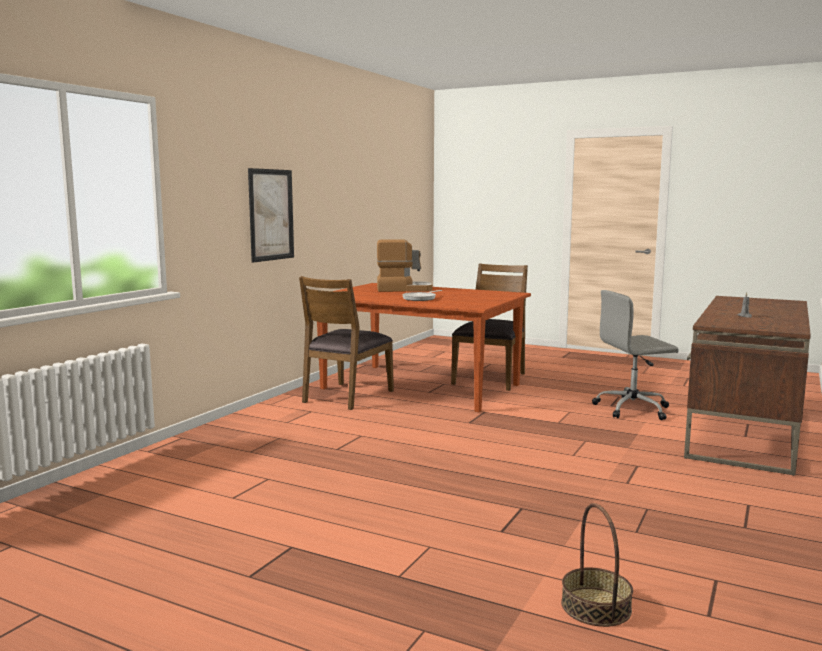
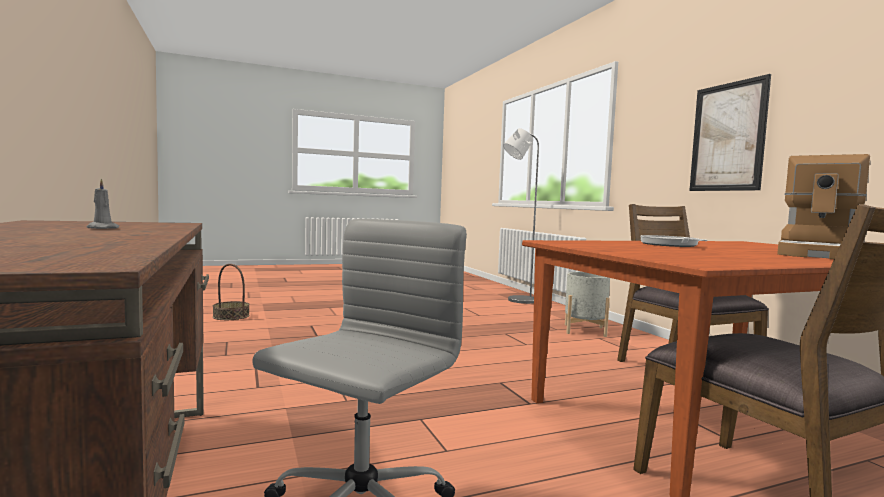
camera: 130 degrees right, 5 degrees down
(114, 487) = (517, 300): none -> grey floor lamp
(263, 430) = (585, 330): none -> grey planter

